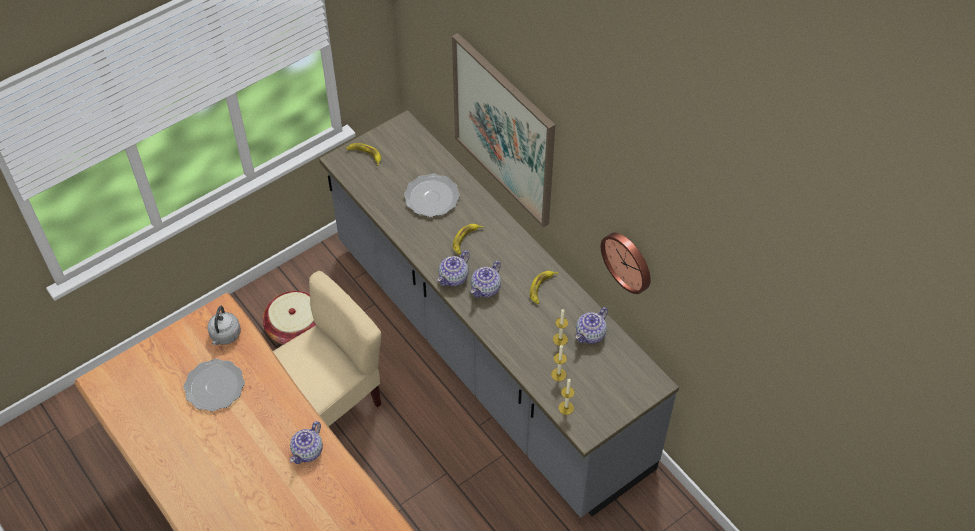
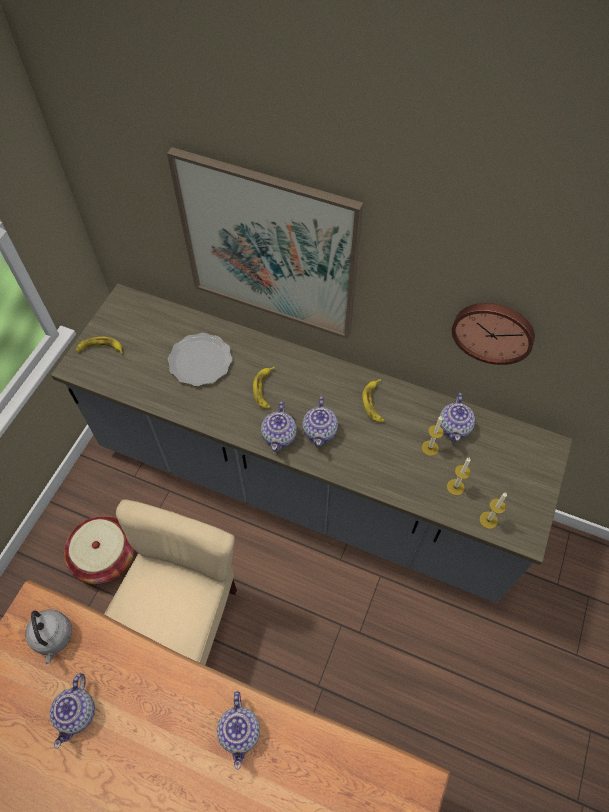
camera: 30 degrees left, 5 degrees up
(215, 386) = (77, 712): plate -> teapot

